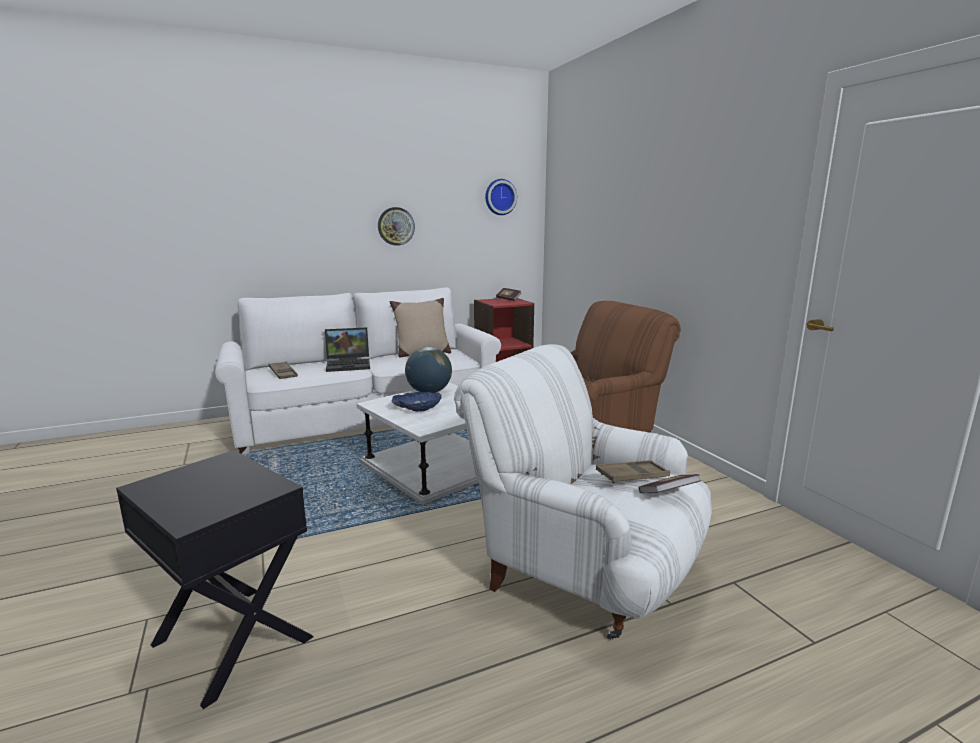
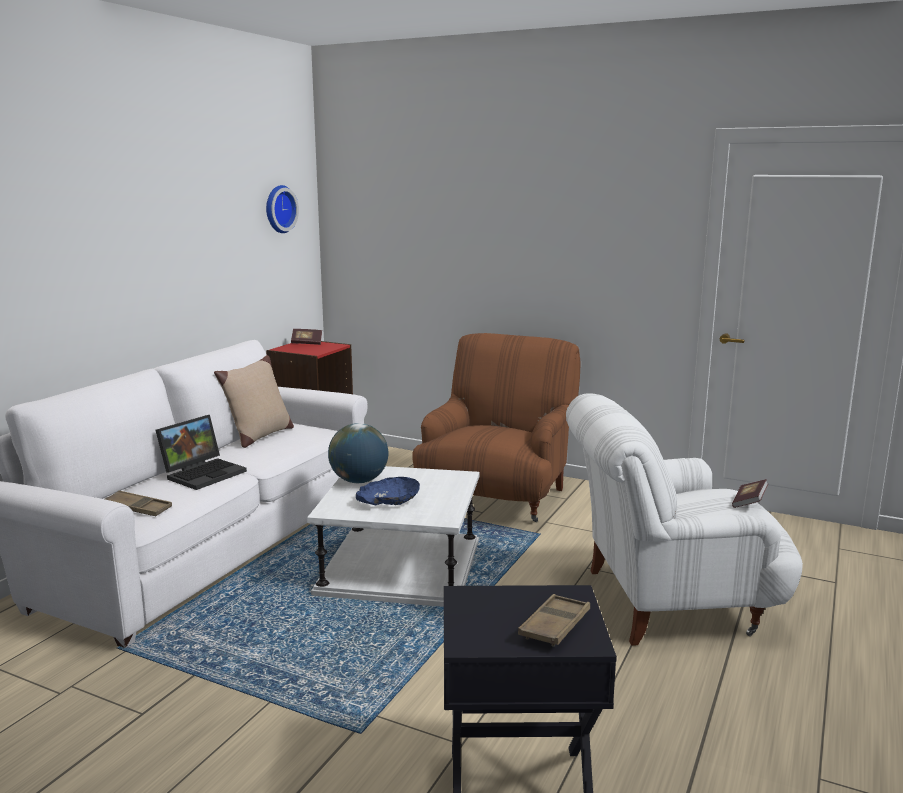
camera: 40 degrees left, 0 degrees up
(396, 226) = (175, 261): wall clock -> none
(632, 476) = (707, 498): brown tray -> brown tray (555, 626)

